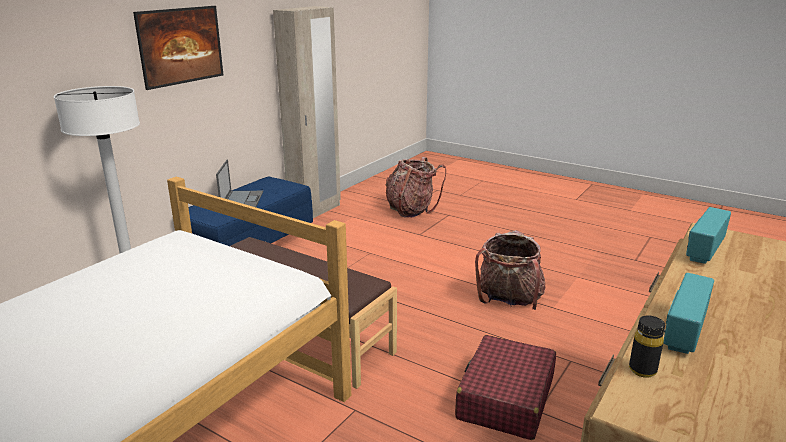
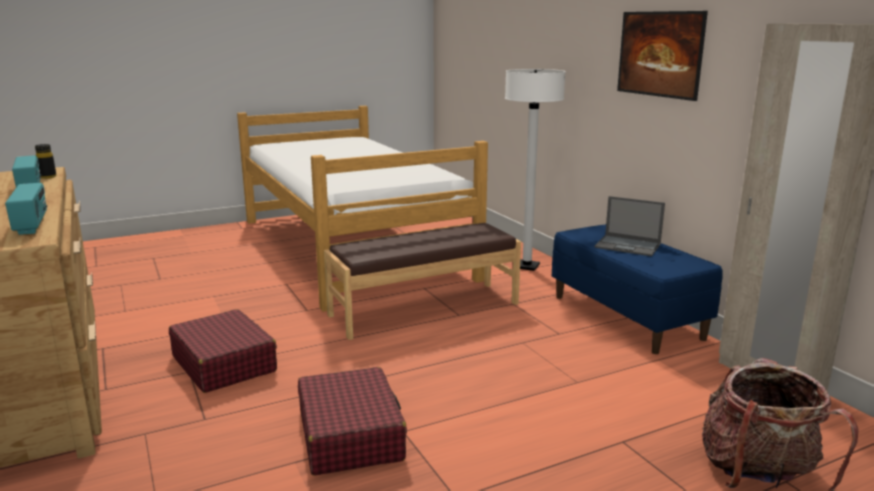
camera: 120 degrees right, 5 degrees down
(509, 300) = (350, 435): backpack -> red suitcase

